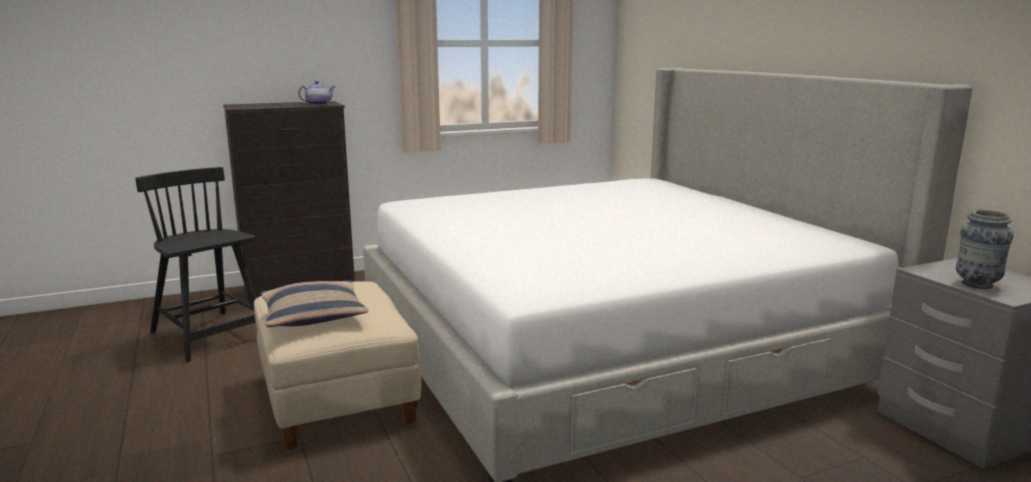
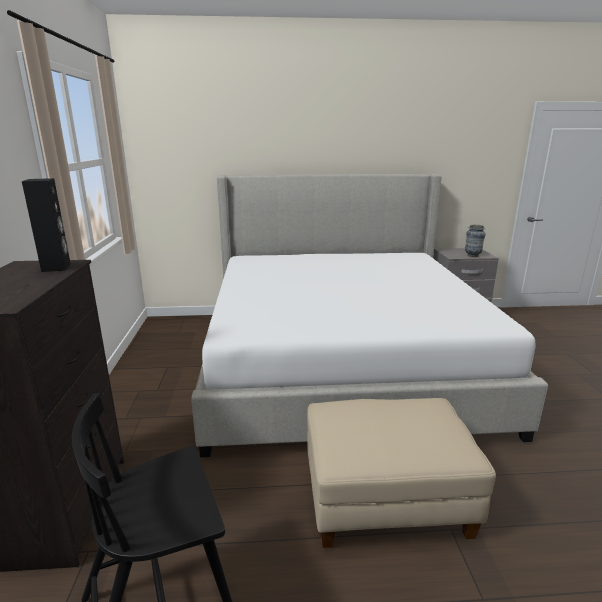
camera: 70 degrees left, 5 degrees up
(313, 316) = (417, 436): pillow -> none
(318, 104) = (57, 267): teapot -> black speaker

